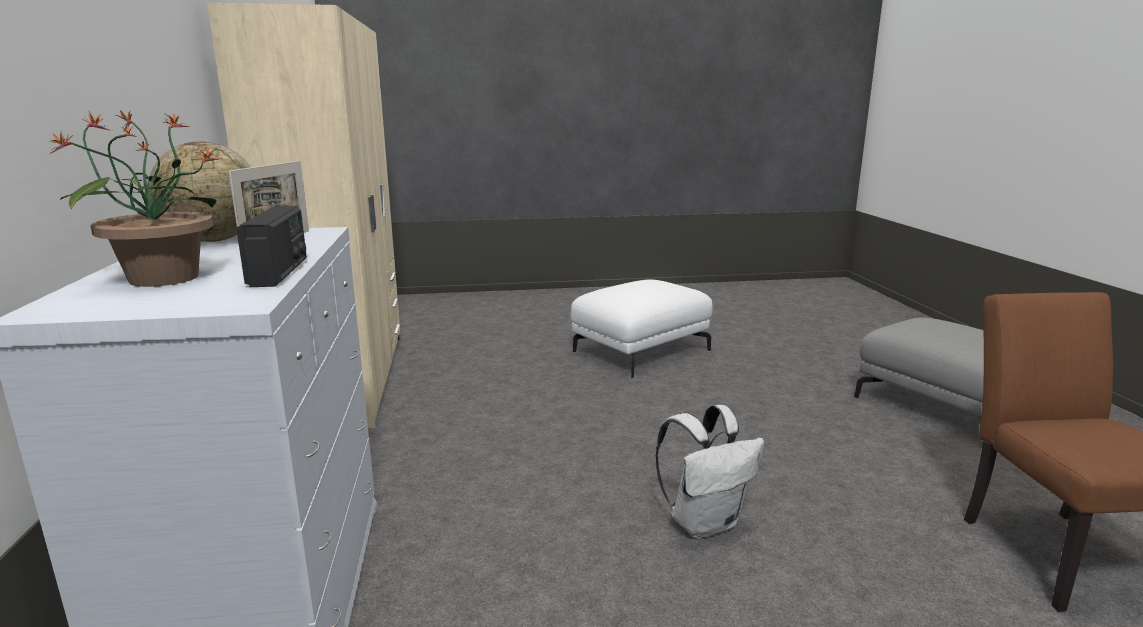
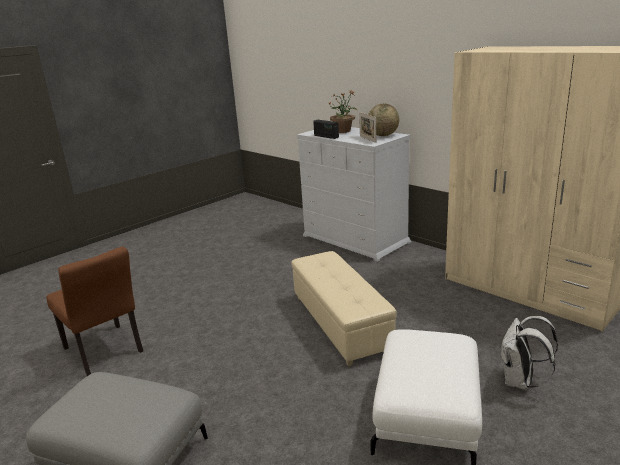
camera: 145 degrees right, 5 degrees up
(606, 434) = (341, 323): none -> beige ottoman
(705, 522) = (256, 303): white backpack -> white backpack (520, 382)

